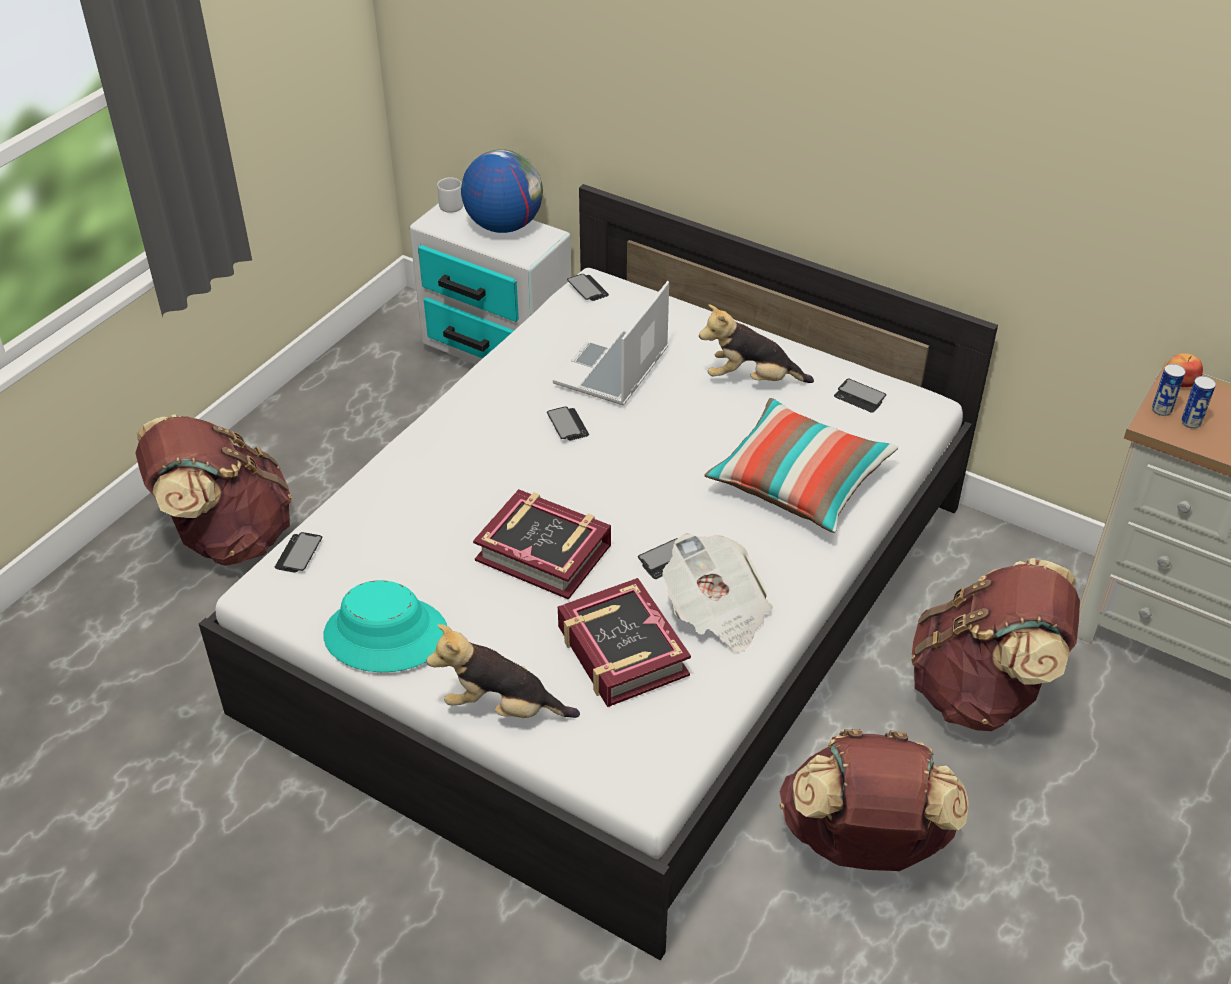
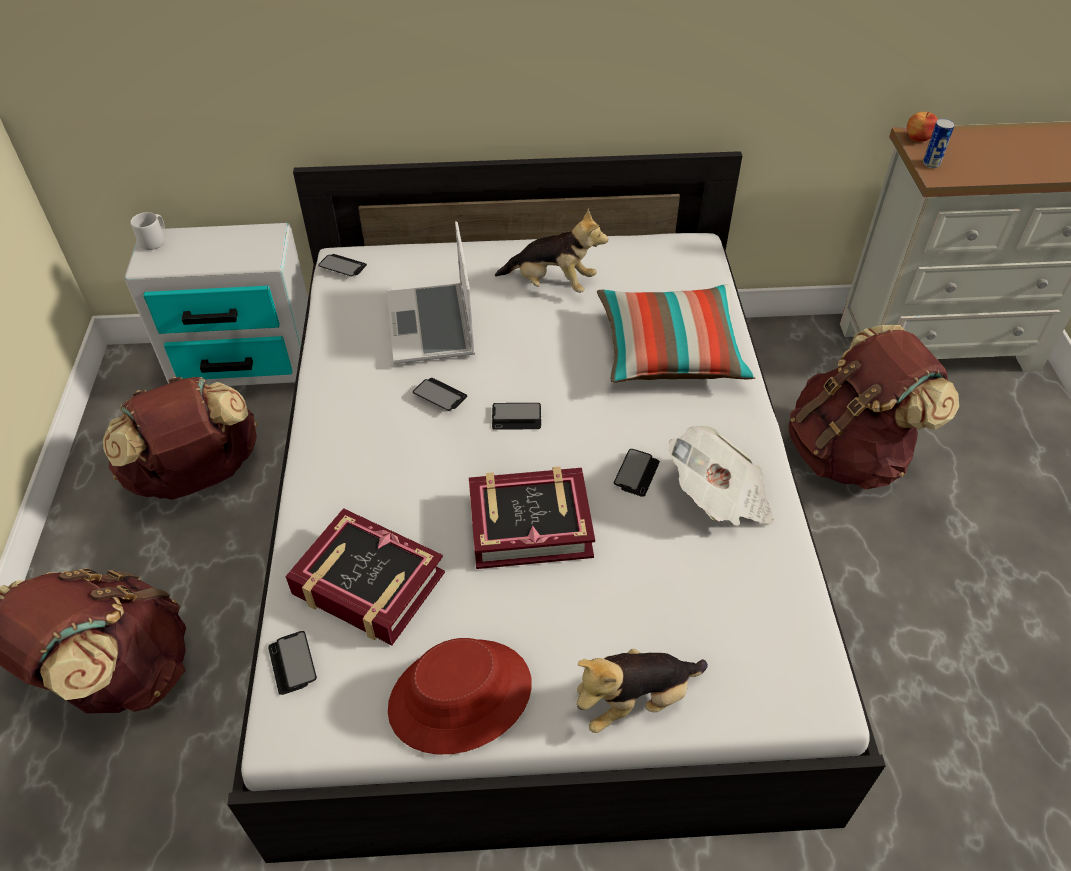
camera: 35 degrees left, 5 degrees up
(385, 635) = (460, 697): turquoise hat -> red hat
(503, 225) = (221, 240): globe -> none
(621, 651) = (682, 580): book -> book (368, 585)
(751, 379) = (552, 284): plush toy -> plush toy turned 135 degrees counterclockwise
(859, 397) = (646, 260): phone -> phone (516, 417)
(863, 843) = (886, 621): brown backpack -> brown backpack (198, 477)
(1191, 422) = (958, 164): can -> none

